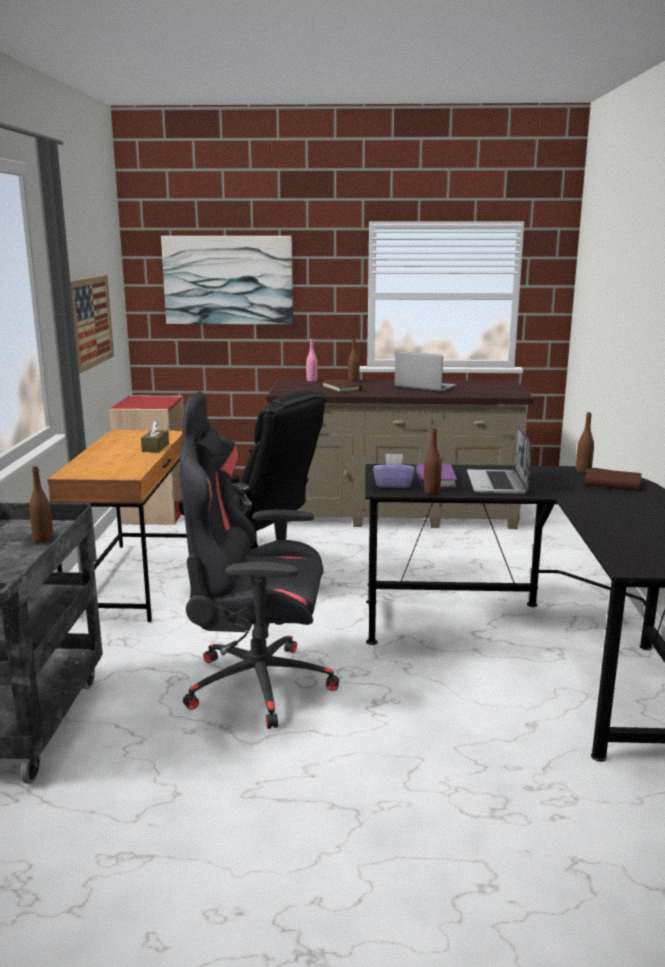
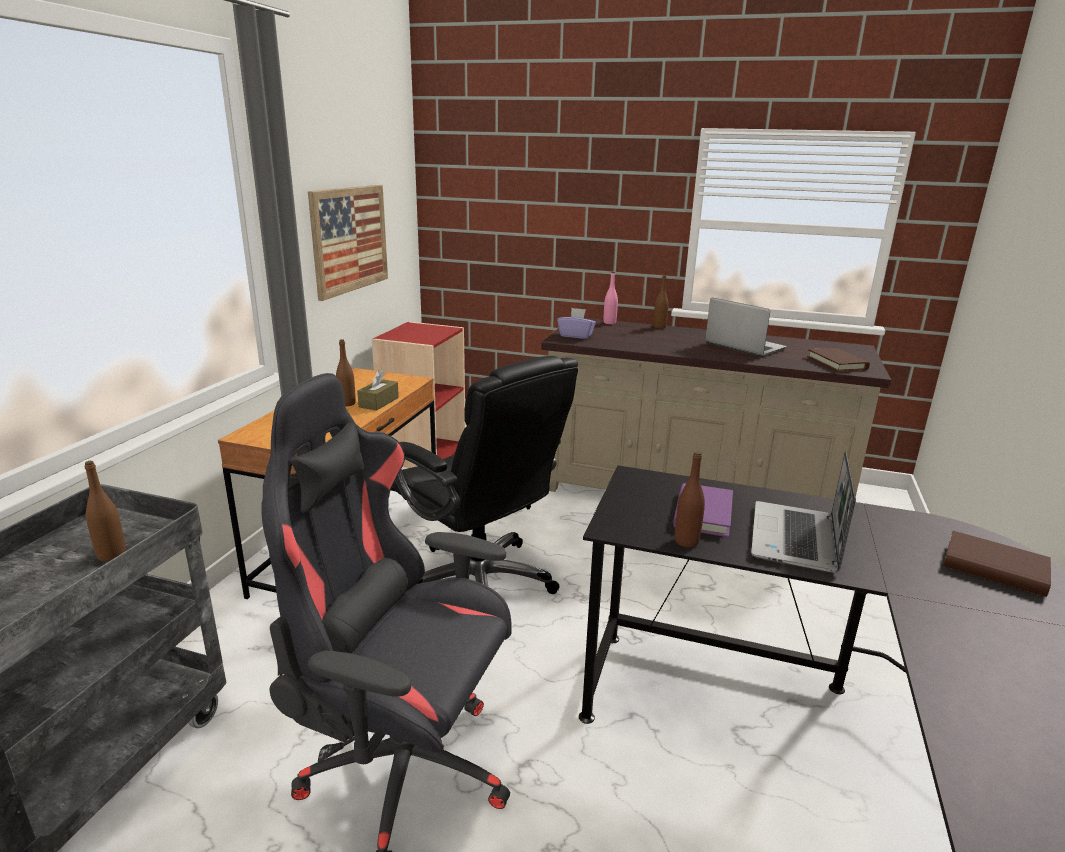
camera: 15 degrees right, 5 degrees up
(228, 280) = (527, 196): picture -> none
(341, 388) = (637, 338): brown book -> brown book (836, 363)
(393, 485) = (635, 517): purple tissue box -> purple tissue box (576, 335)
(583, 471) = (946, 528): brown bottle -> brown bottle (347, 404)

